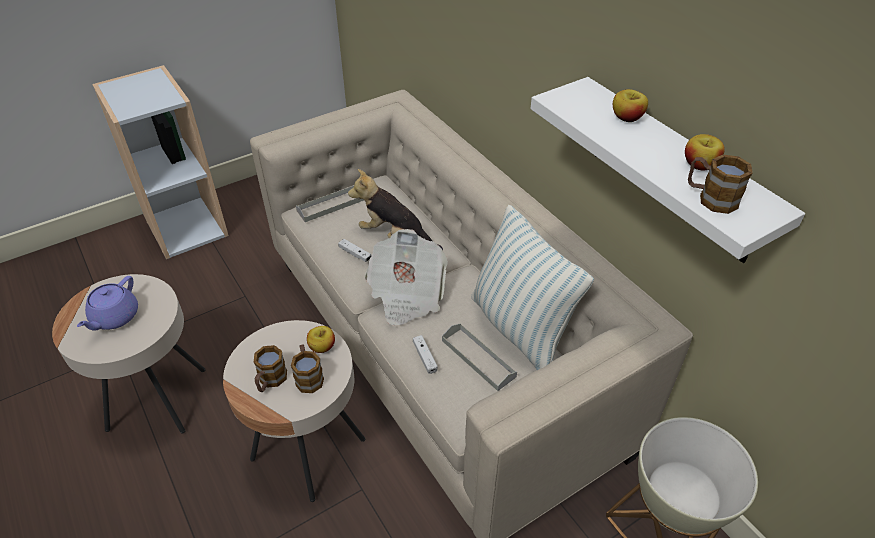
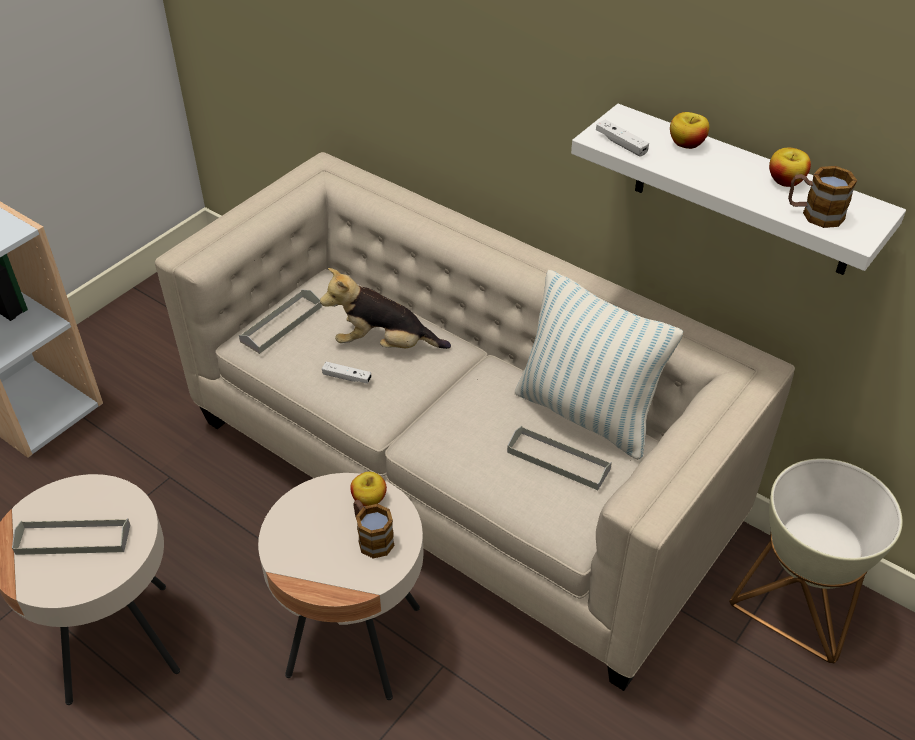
camera: 20 degrees left, 0 degrees up
(114, 317) = (73, 539): purple teapot -> grey tray
(270, 381) = (327, 556): mug -> none
(406, 294) = (436, 409): newspaper -> none
(425, 357) = (496, 476): white game controller -> white game controller (621, 144)

